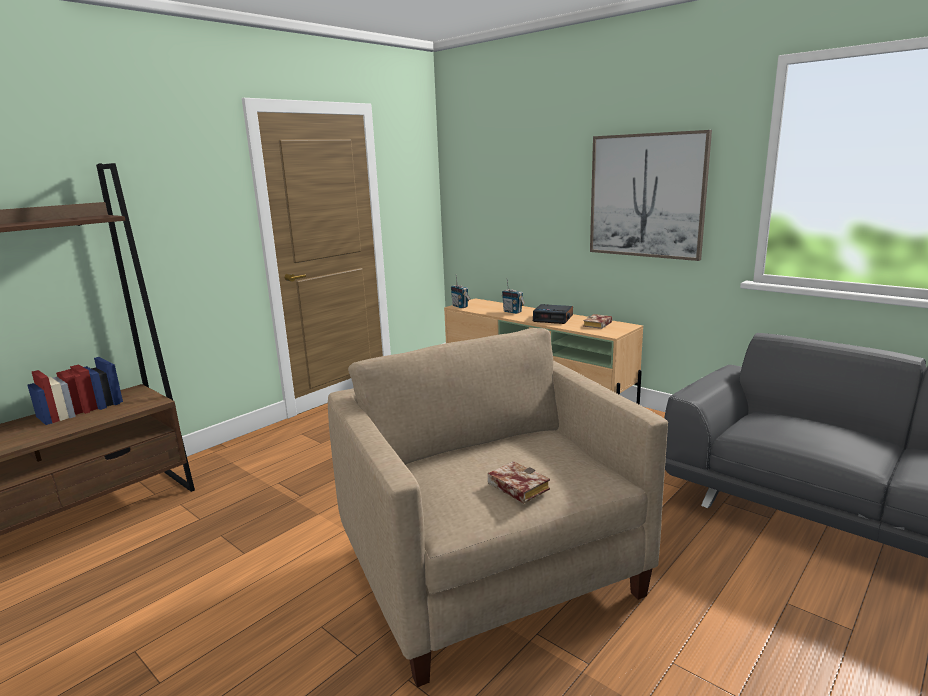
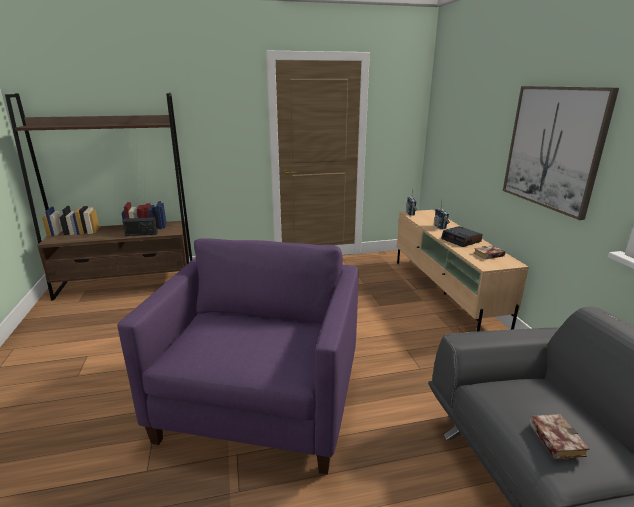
camera: 35 degrees right, 5 degrees up
(93, 419) = (141, 234): none -> radio
(491, 572) = (261, 403): beige armchair -> purple armchair
(515, 487) = (230, 352): book -> book (553, 438)

